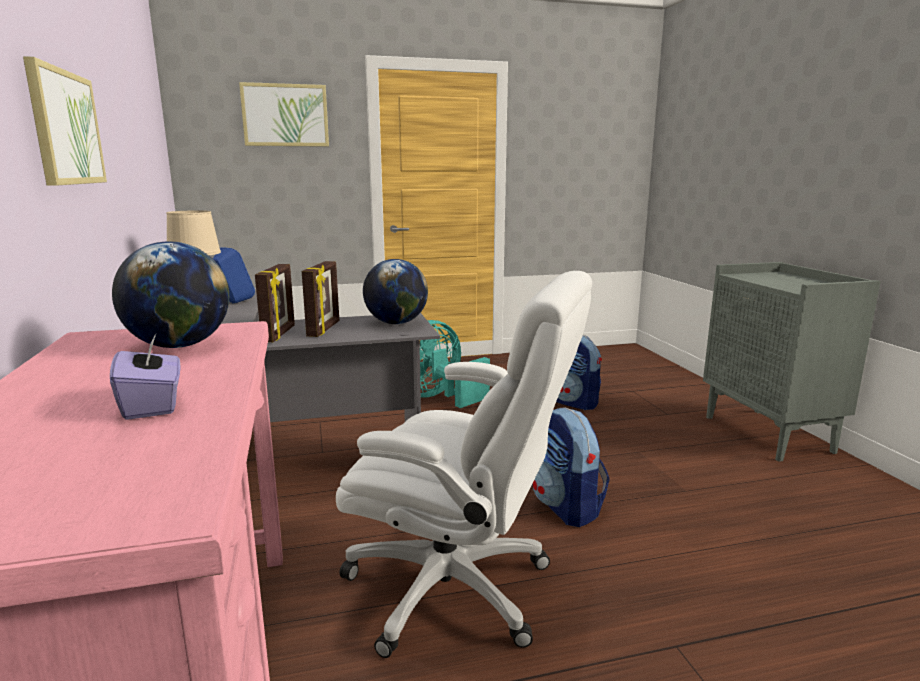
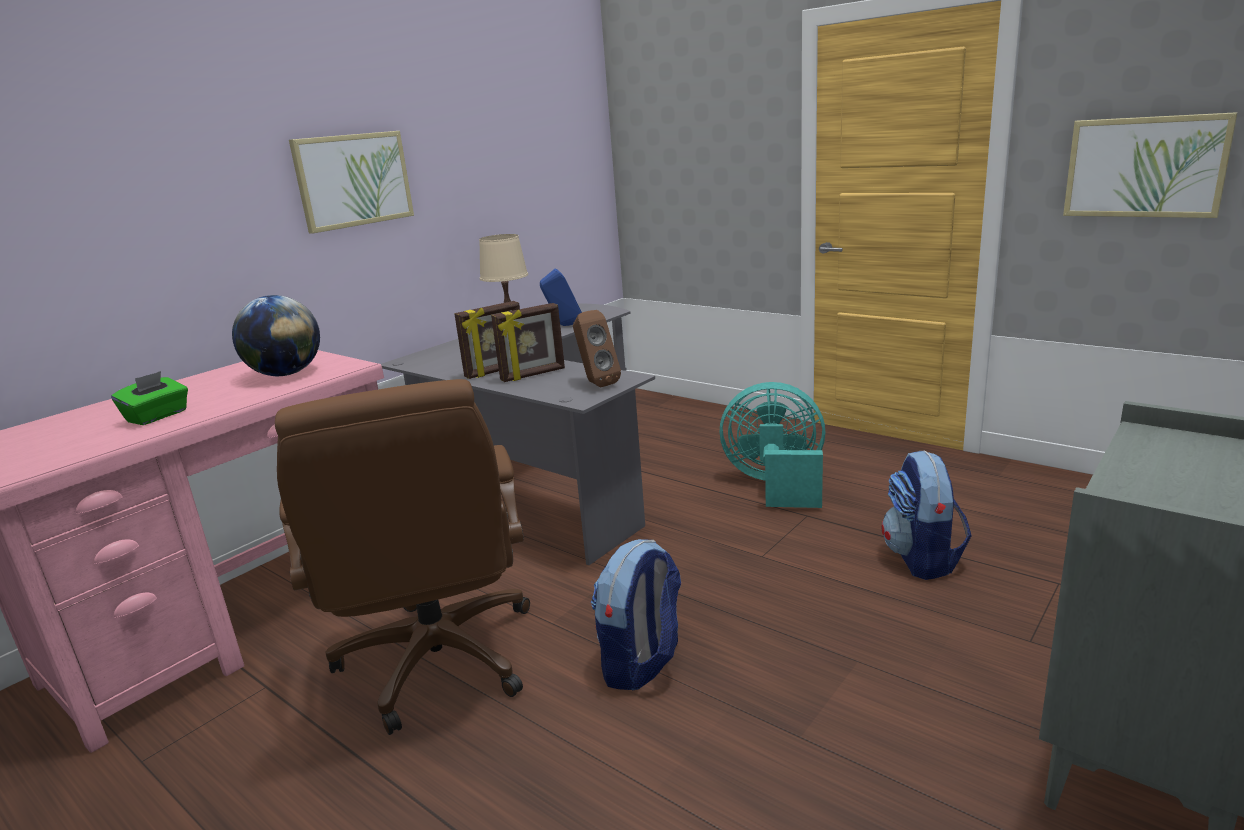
camera: 55 degrees right, 5 degrees up
(153, 405) = (158, 416): purple tissue box -> green tissue box
(285, 115) = (711, 103): picture -> picture (1144, 167)
(396, 323) = (596, 384): globe -> brown speaker
(461, 592) = (437, 668): white office chair -> brown office chair

